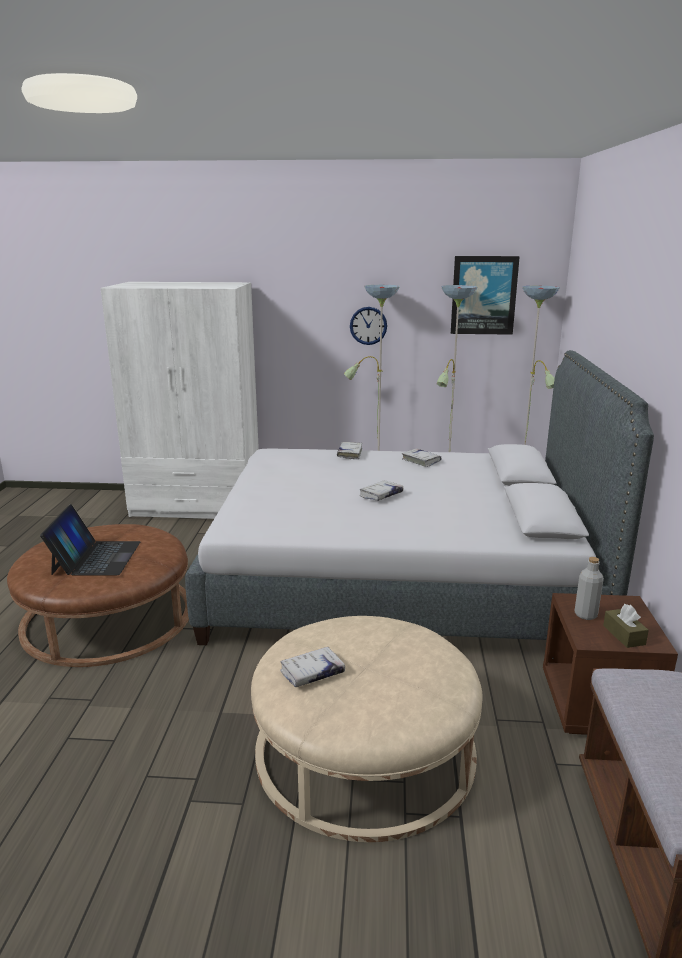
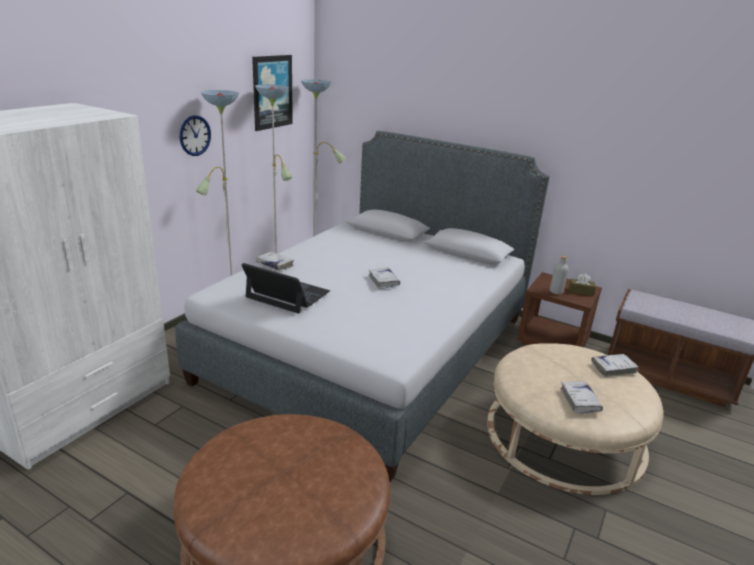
camera: 65 degrees left, 5 degrees up
(96, 558) = (301, 477): laptop -> laptop (287, 295)
(421, 461) = (327, 248): white book -> white book (613, 368)

